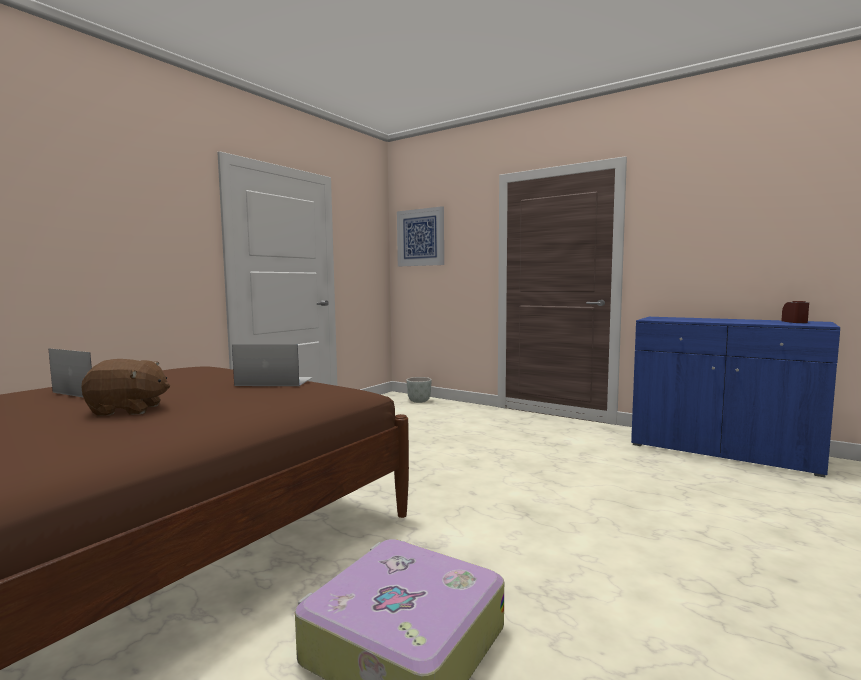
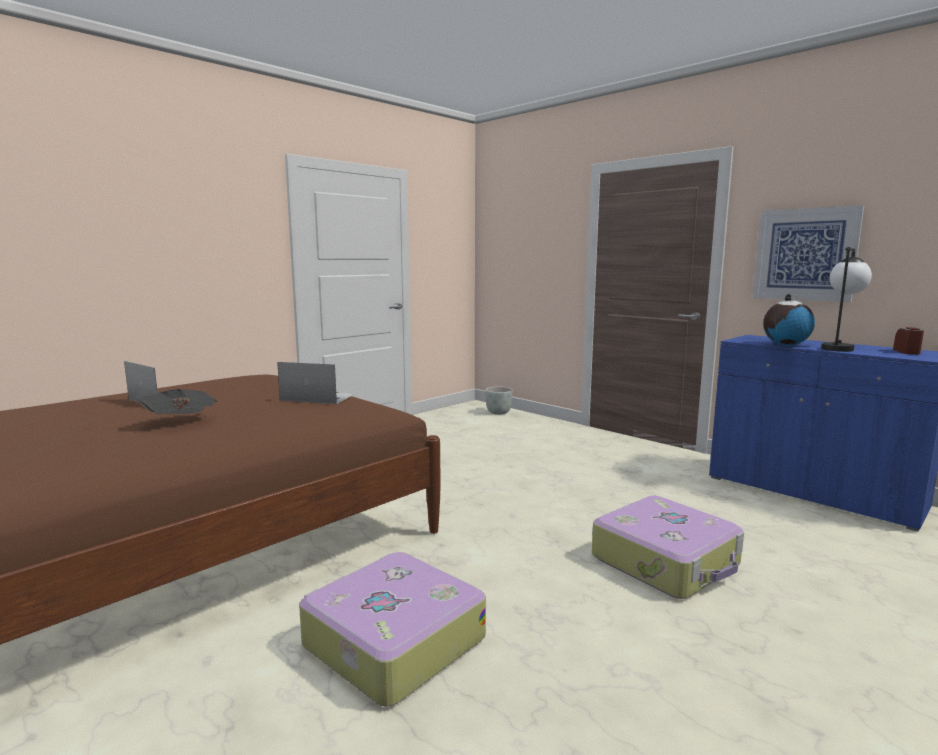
camera: 10 degrees right, 5 degrees up
(128, 410) = (181, 422): brown plush toy -> newspaper
(420, 237) = (507, 233): picture -> picture (805, 254)
(638, 524) = (666, 561): none -> suitcase
(693, 321) = (785, 345): none -> globe
(738, 321) = (839, 348): none -> table lamp

